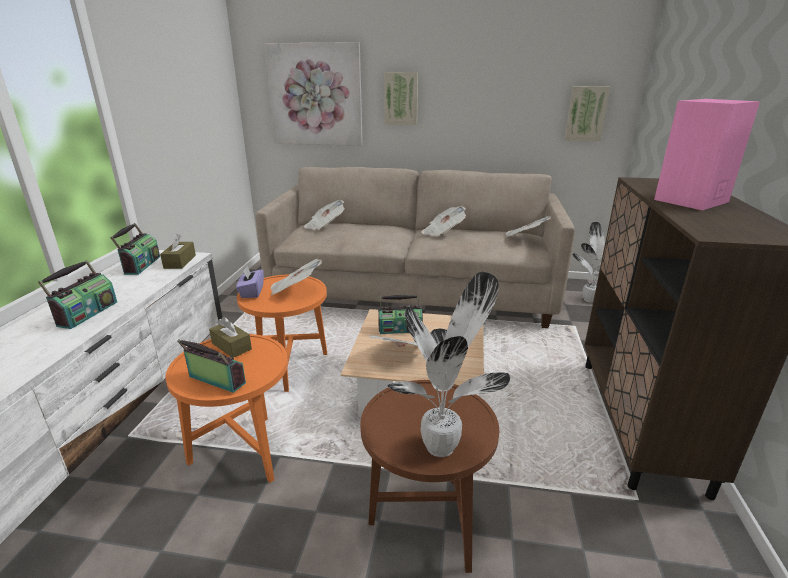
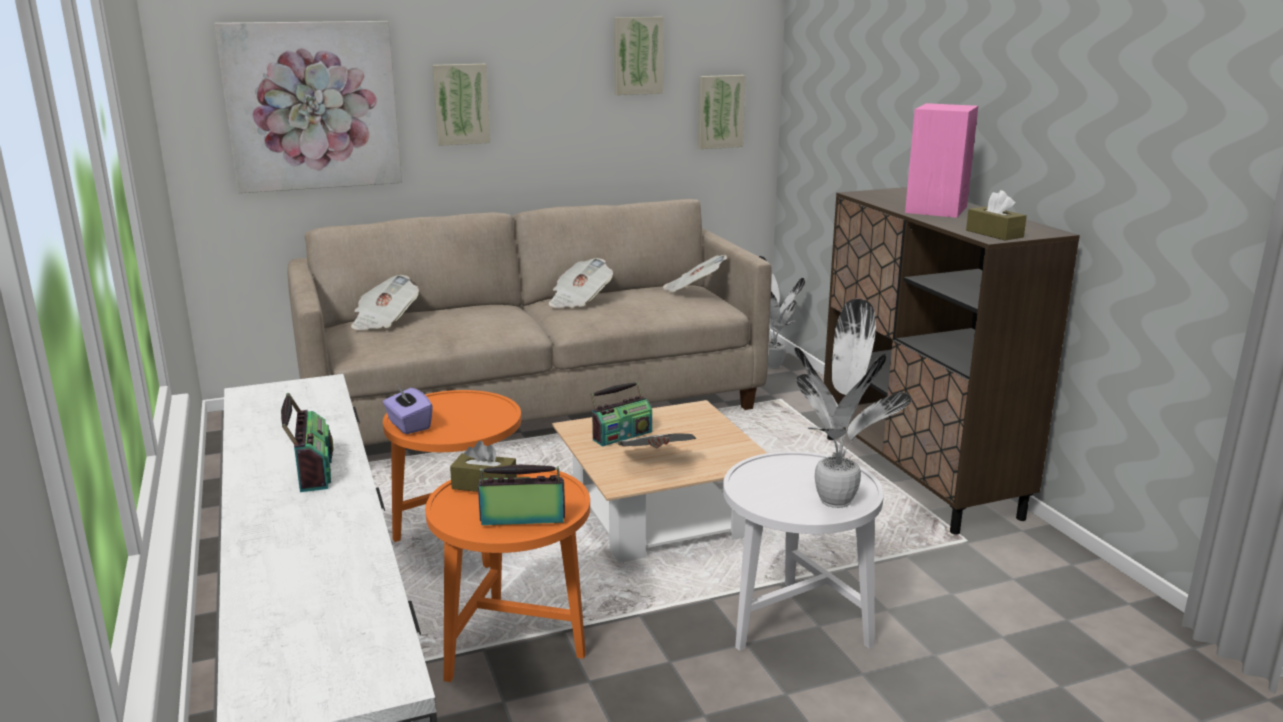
camera: 30 degrees left, 5 degrees down
(141, 265) = (264, 408): radio -> none
(180, 262) = (319, 392): brown tissue box -> brown tissue box (994, 234)
(295, 290) = (467, 410): newspaper -> none
(425, 522) = (794, 627): brown side table -> white side table
(525, 69) = (637, 55): none -> picture

